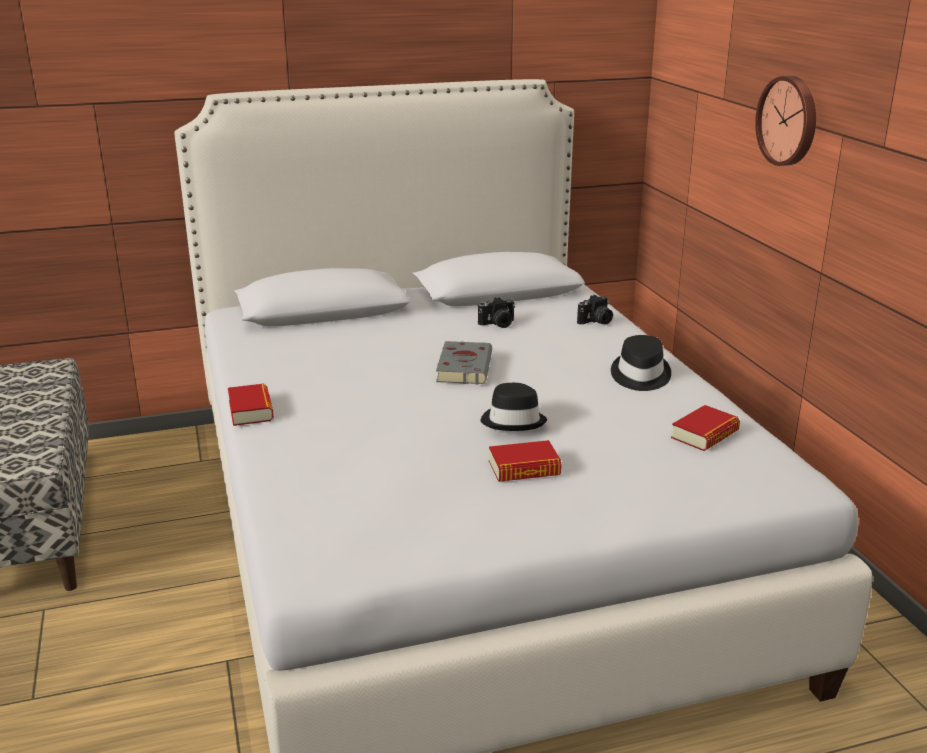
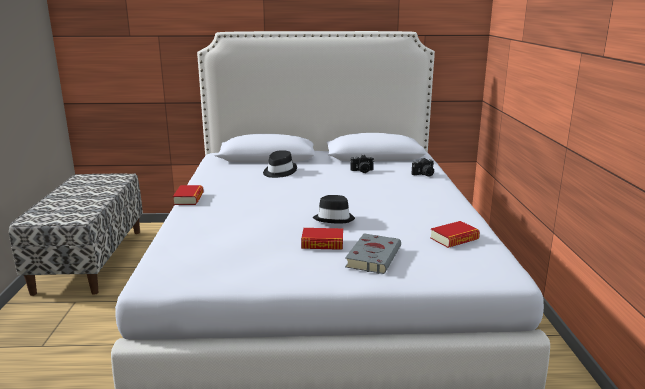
camera: 15 degrees right, 5 degrees down
(464, 367) = (325, 189): grey book -> grey book (373, 256)
(640, 375) = (432, 204): black hat -> black hat (279, 171)
(789, 121) = (553, 48): wall clock -> none

